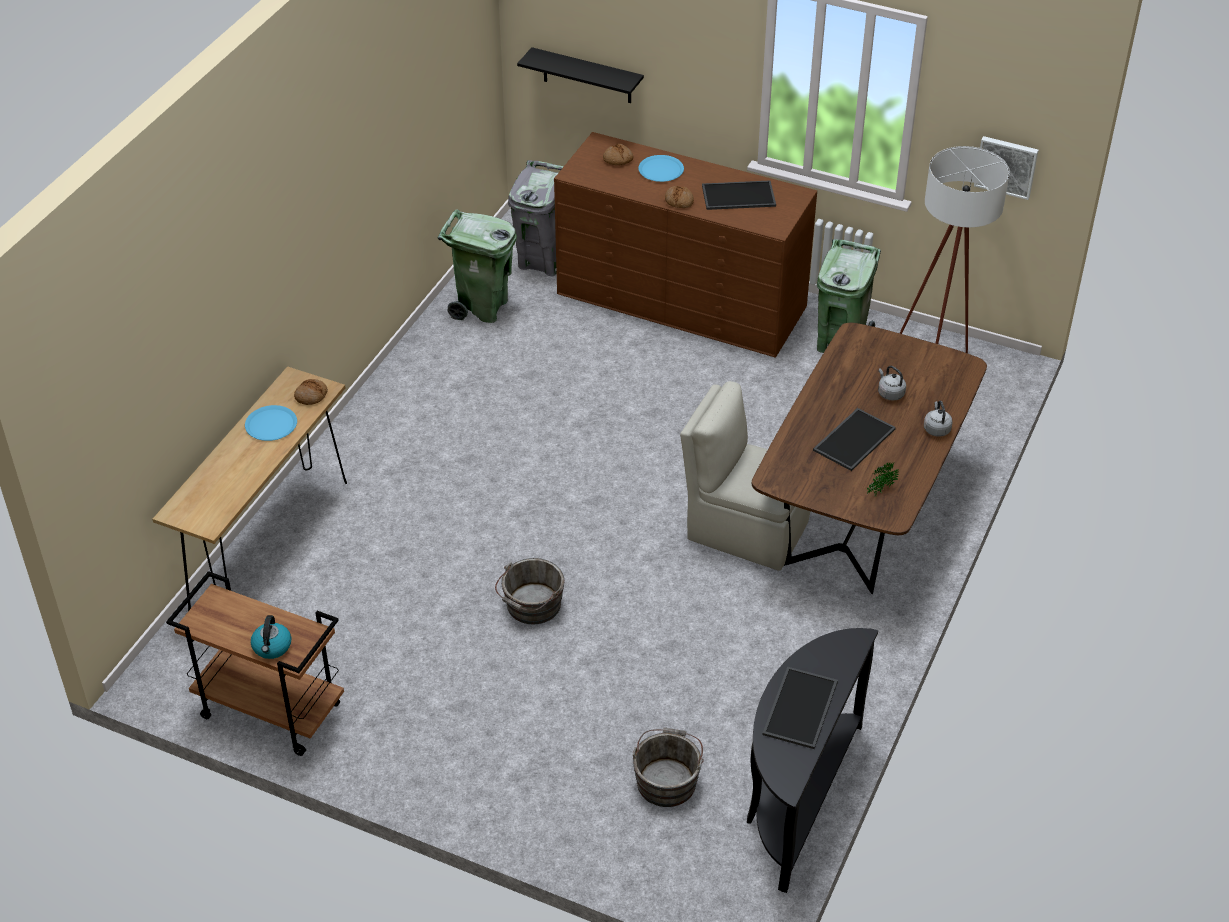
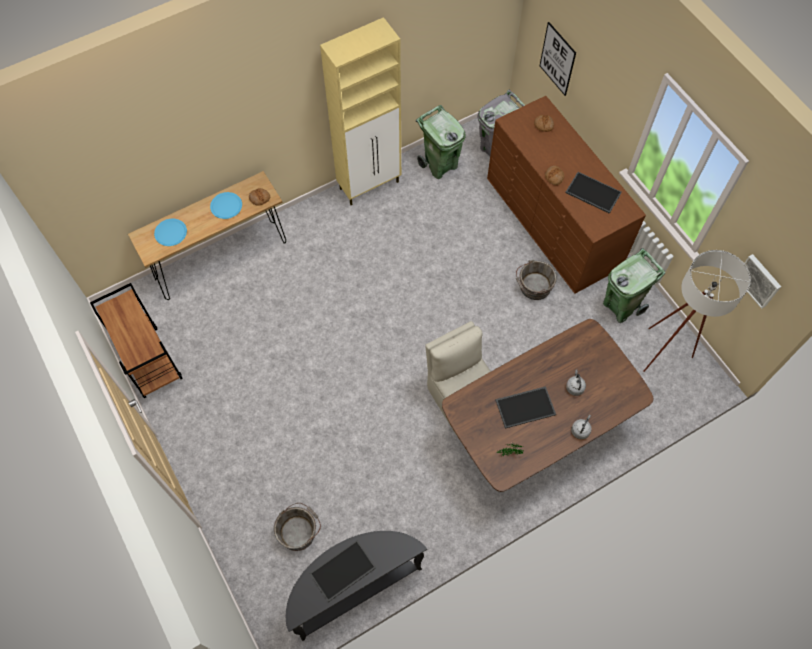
camera: 35 degrees right, 20 degrees up
(272, 647) = (129, 348): kettle -> none
(407, 368) = (370, 185): none -> beige cabinet
(531, 606) = (316, 379): grey bucket -> grey bucket (533, 287)
(587, 76) = (557, 59): black shelf -> picture
(661, 169) = (563, 147): blue plate -> blue plate (171, 233)

